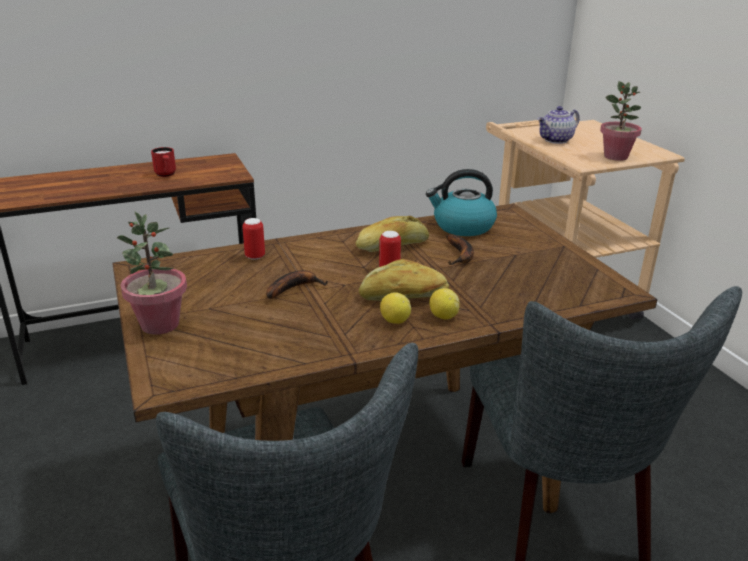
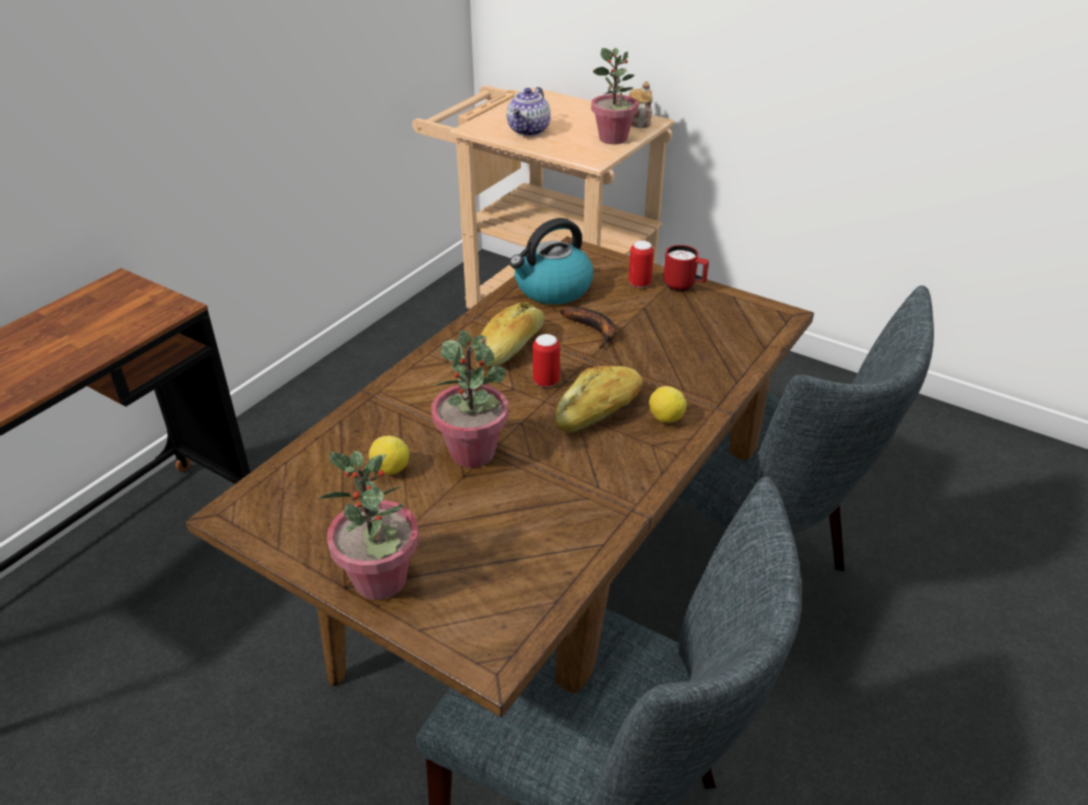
camera: 35 degrees left, 10 degrees up
(166, 175) = (63, 343): red mug -> red mug (684, 286)
(255, 256) = (370, 428): can -> can (639, 284)
(294, 288) = (473, 452): banana -> potted plant
(394, 321) = (627, 446): lemon -> lemon (390, 469)
(651, 152) = (638, 121): none -> teapot

